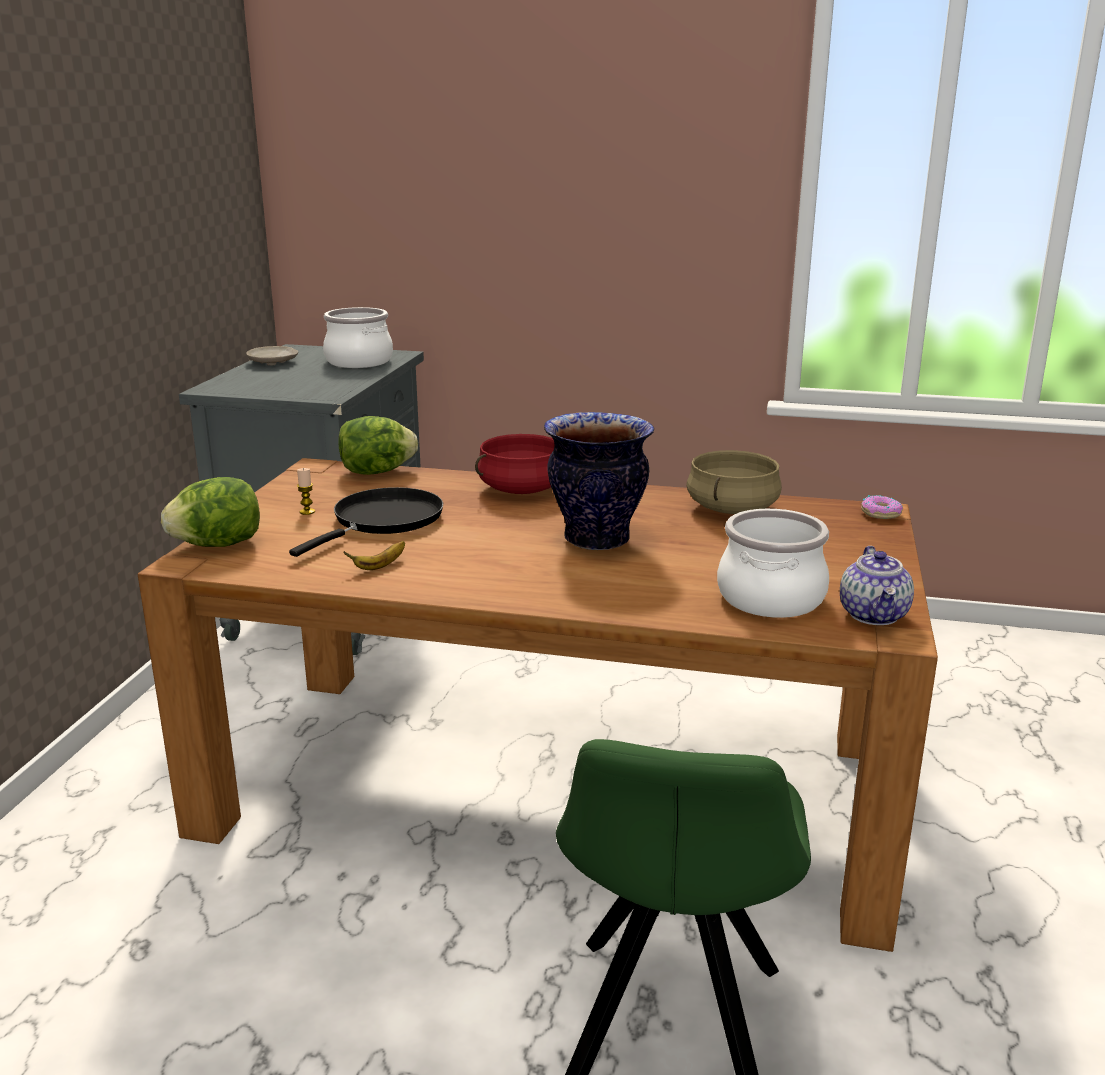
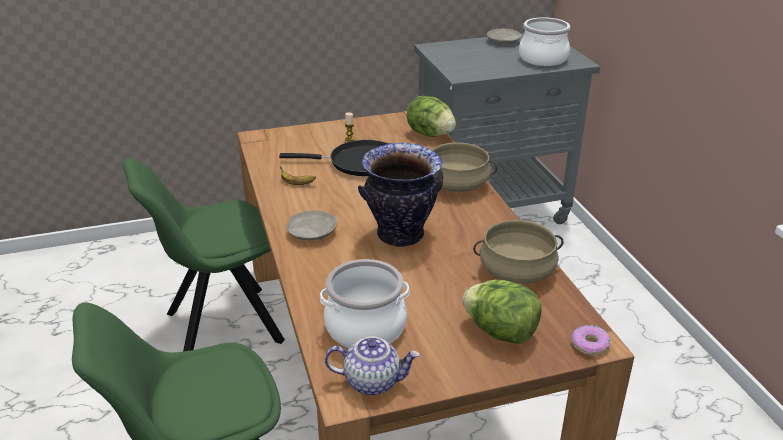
camera: 60 degrees right, 10 degrees up
(218, 545) = (285, 135): lettuce -> lettuce (500, 332)
(287, 913) = (222, 327): none -> green chair
(521, 489) = (457, 184): red cooking pot -> beige cooking pot
(525, 583) = (311, 232): none -> beige plate
(874, 615) = (373, 381): teapot -> teapot turned 150 degrees counterclockwise

